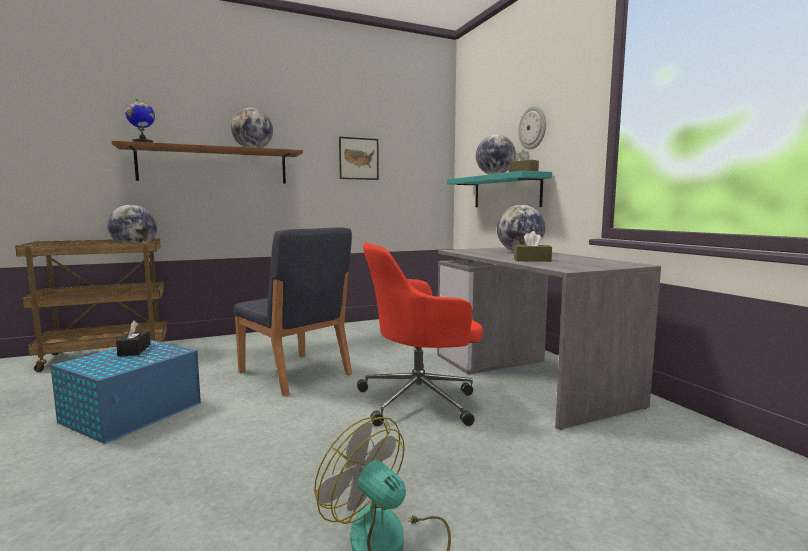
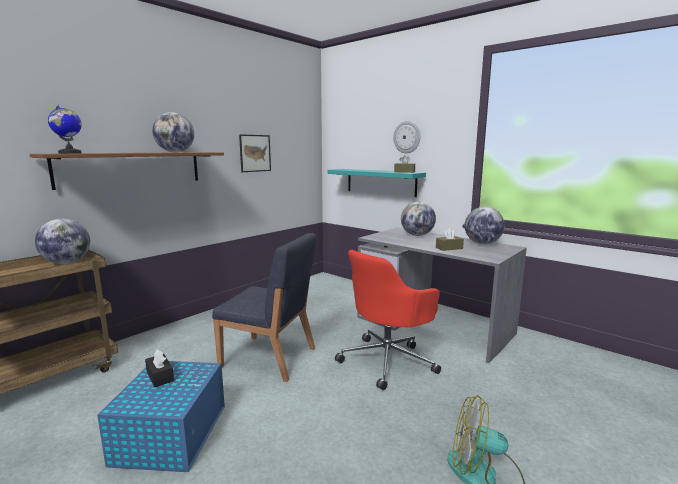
camera: 25 degrees left, 5 degrees up
(494, 175) = (376, 171): globe -> globe (482, 243)

